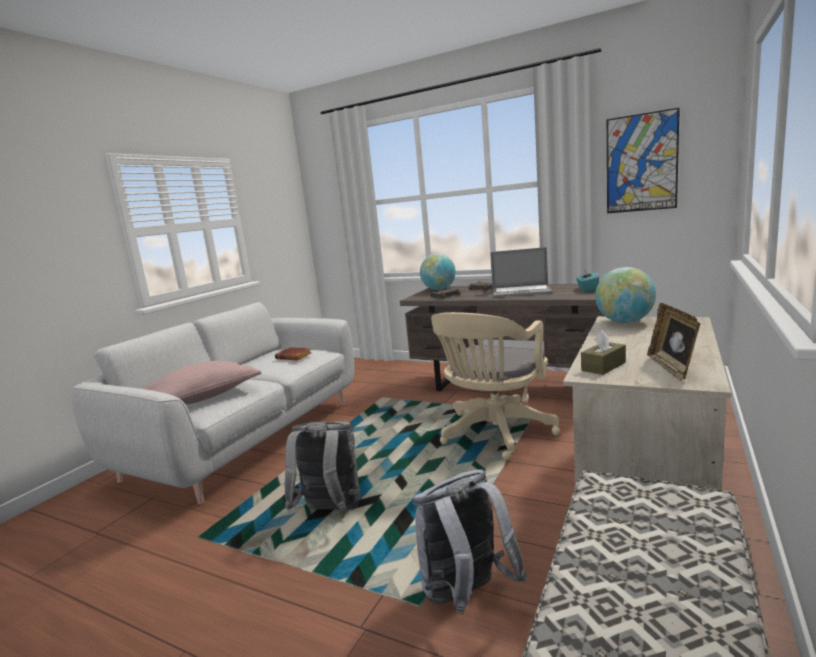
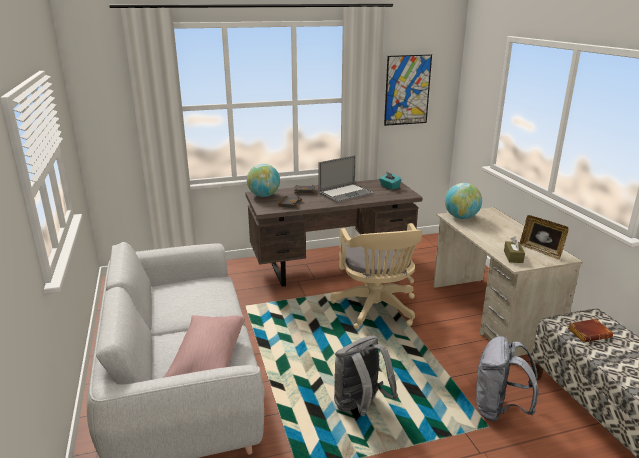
camera: 45 degrees left, 10 degrees up
(295, 357) = (204, 292): brown book -> brown book (589, 333)

